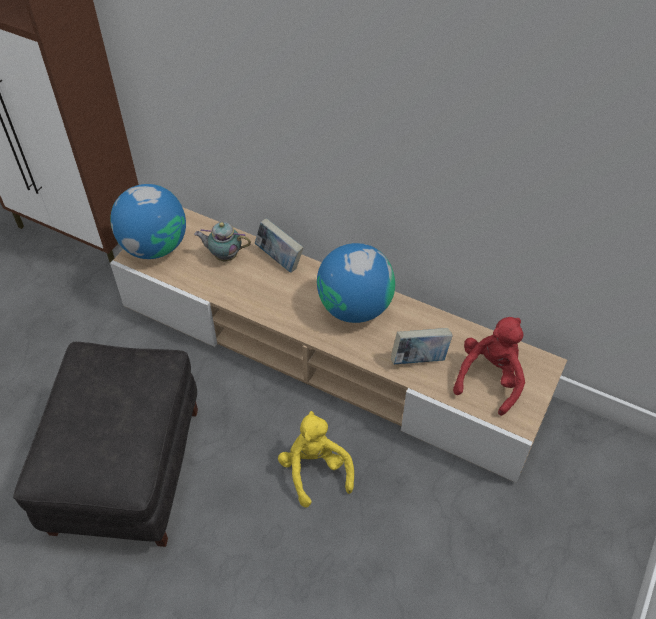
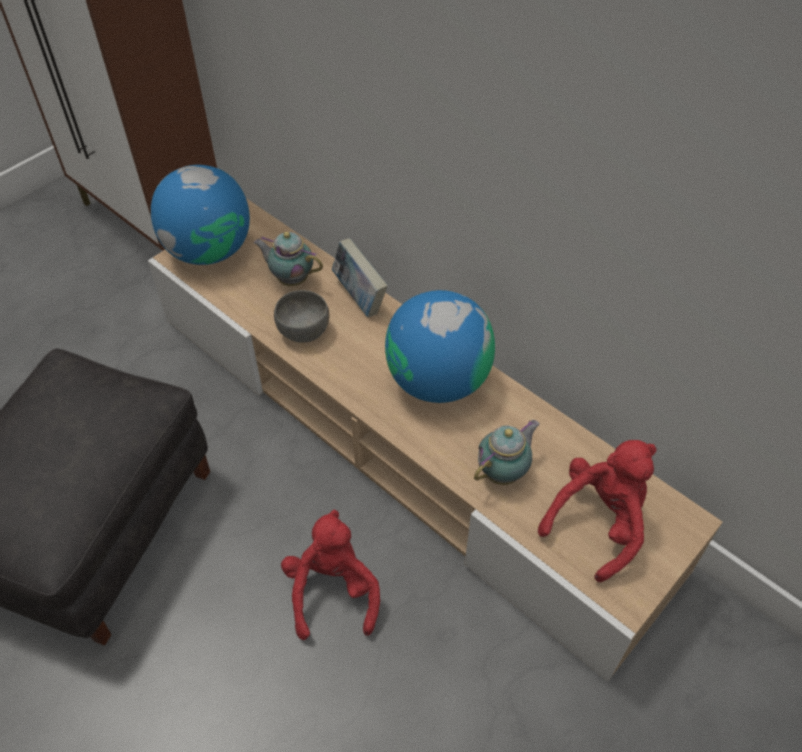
camera: 15 degrees right, 0 degrees up
(248, 291) = (304, 330): none -> grey bowl
(315, 470) = (332, 591): yellow plush toy -> red plush toy
(419, 359) = (503, 472): book -> teapot

